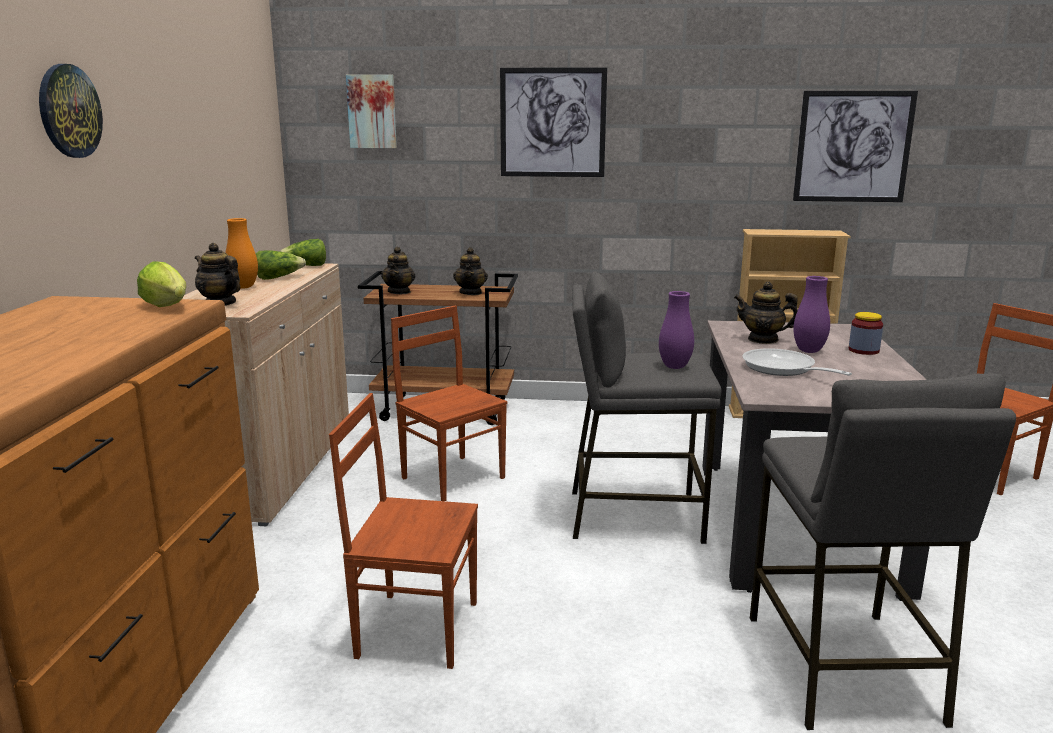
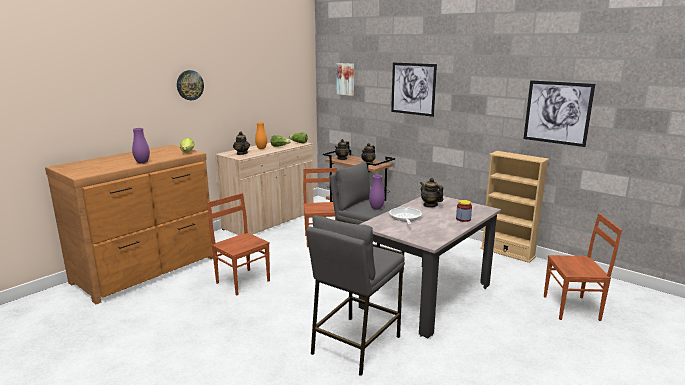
camera: 35 degrees right, 0 degrees up
(809, 351) = (437, 214): purple vase -> purple vase (142, 162)

